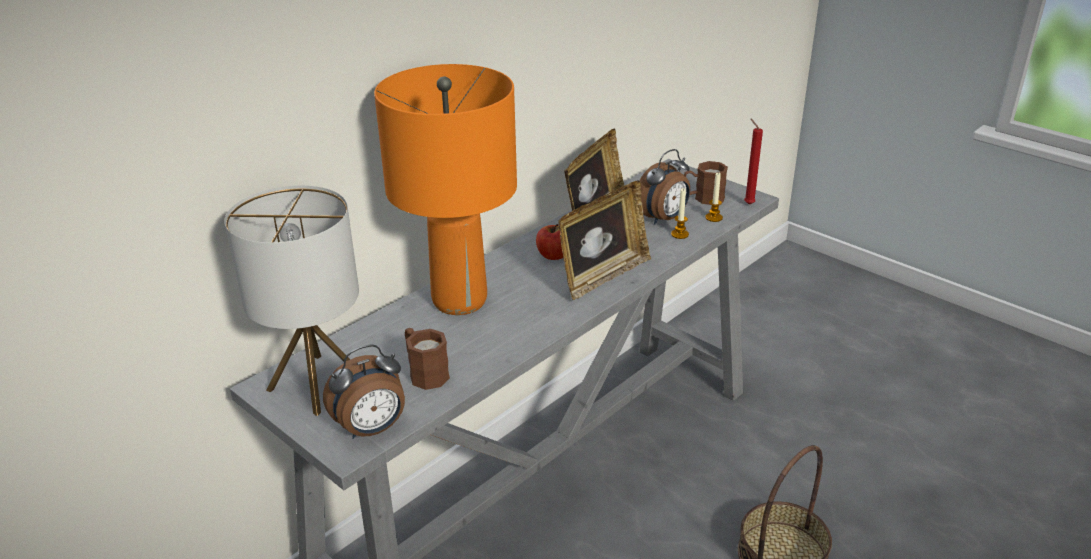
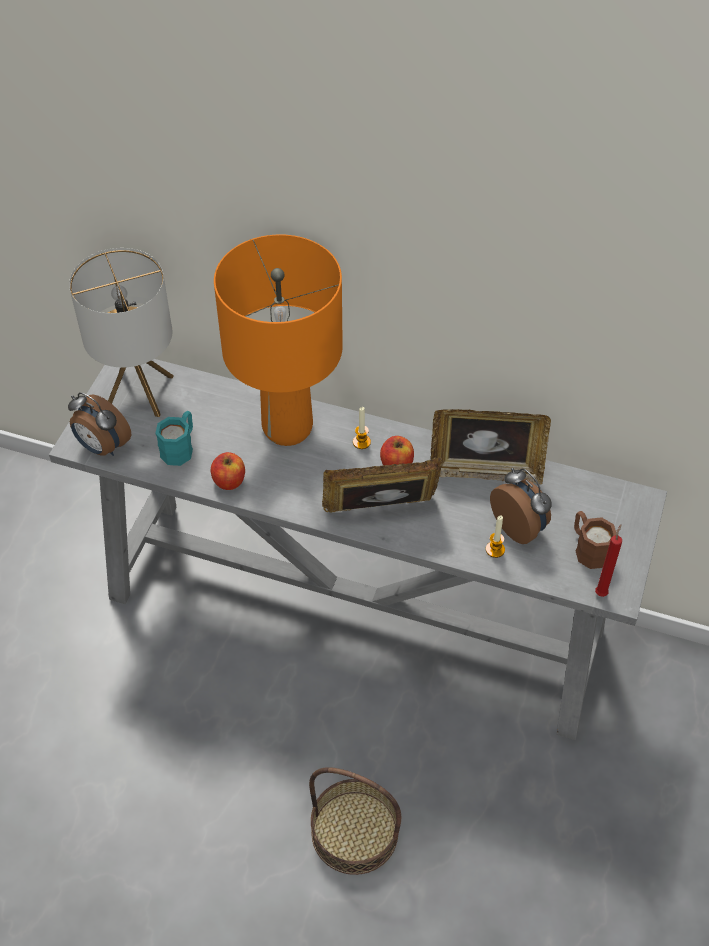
camera: 65 degrees right, 20 degrees up
(425, 372) = (180, 447): brown mug -> turquoise mug
(497, 351) = (229, 481): none -> apple
(602, 276) = (380, 512): picture frame -> picture frame turned 150 degrees clockwise
(663, 219) = (519, 527): alarm clock -> alarm clock turned 150 degrees counterclockwise
(713, 218) = (549, 569): candle -> candle (361, 442)

